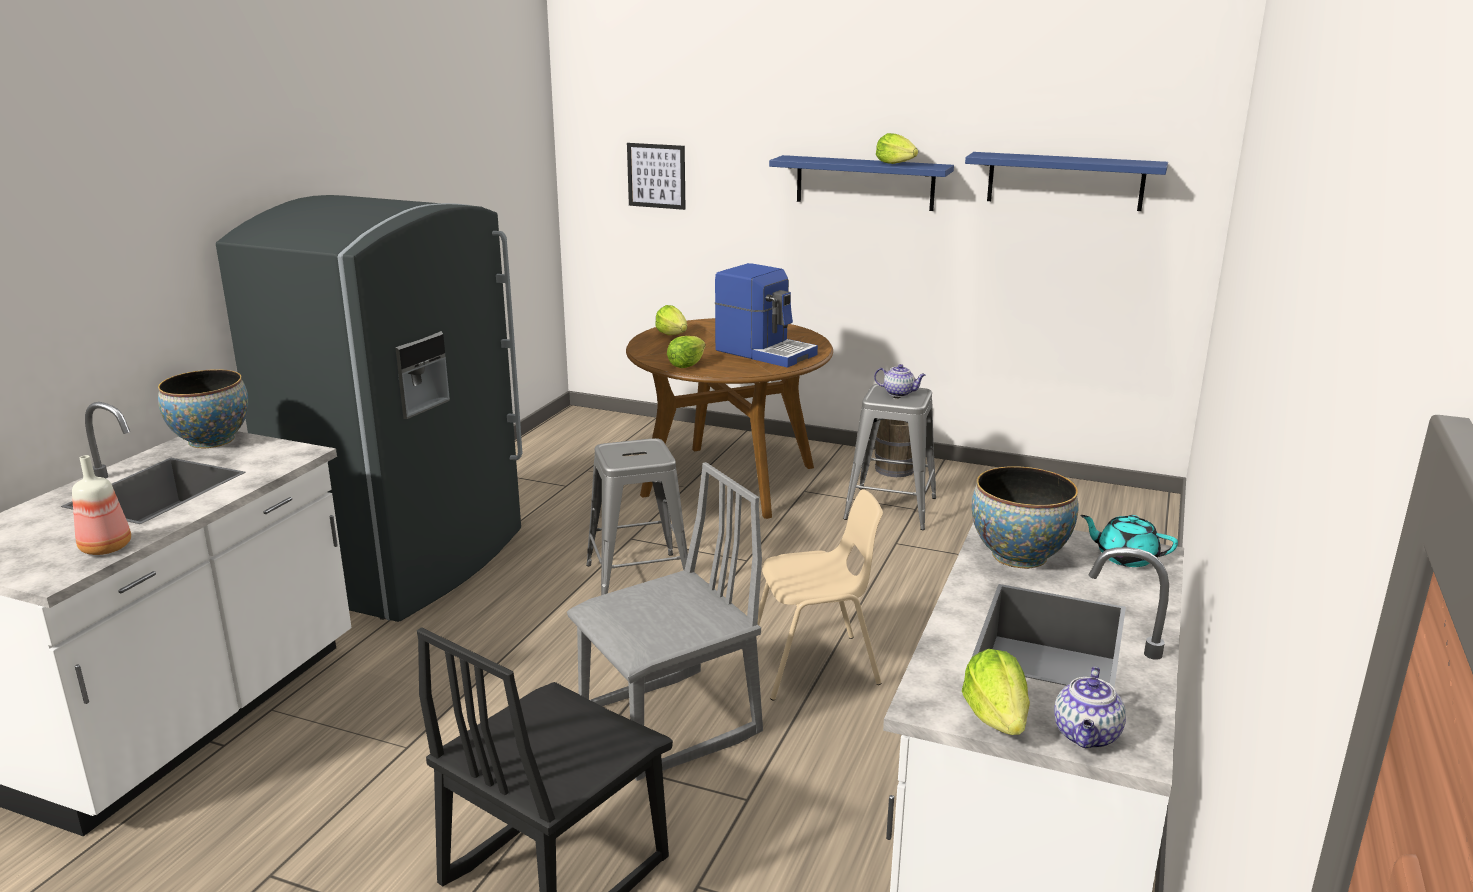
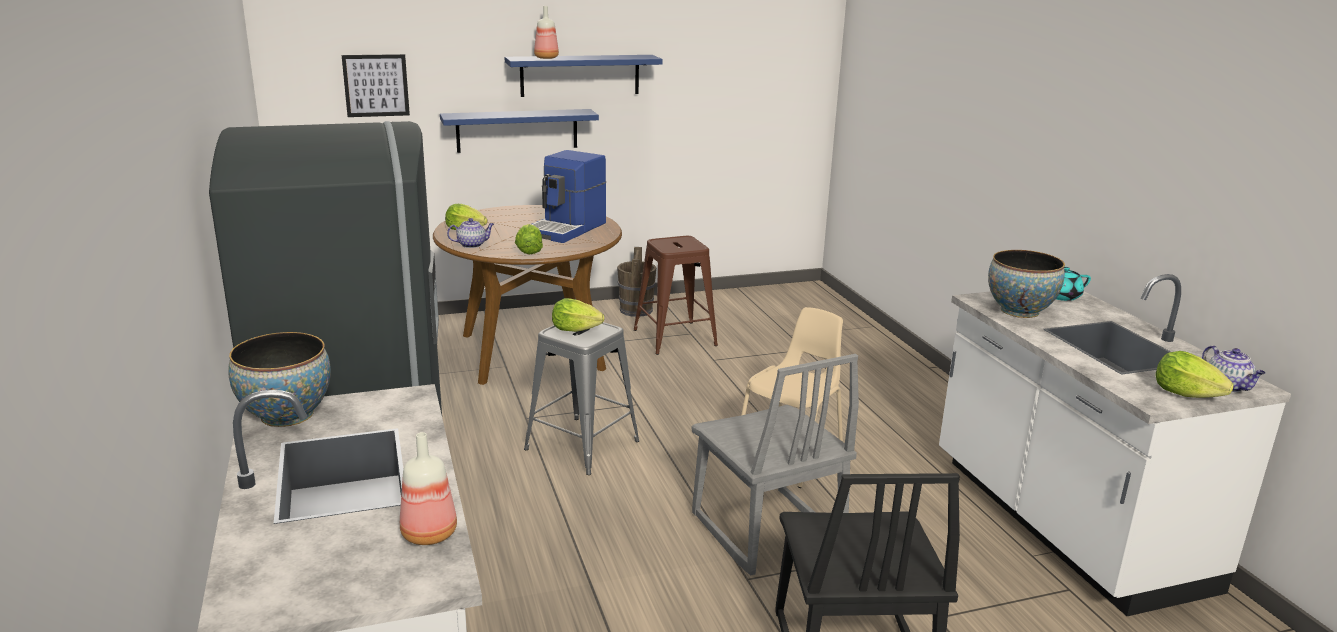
camera: 40 degrees left, 0 degrees up
(670, 724) = (765, 532): grey chair -> grey chair turned 135 degrees clockwise
(765, 352) = (567, 229): coffee machine -> coffee machine turned 120 degrees clockwise
(817, 159) = (546, 58): none -> bottle
(890, 508) = (674, 338): grey stool -> brown stool
(895, 164) = (613, 57): lettuce -> lettuce (575, 329)
(899, 393) = (676, 242): teapot -> teapot (472, 245)
(1065, 181) = (734, 61): blue shelf -> blue shelf (517, 130)

